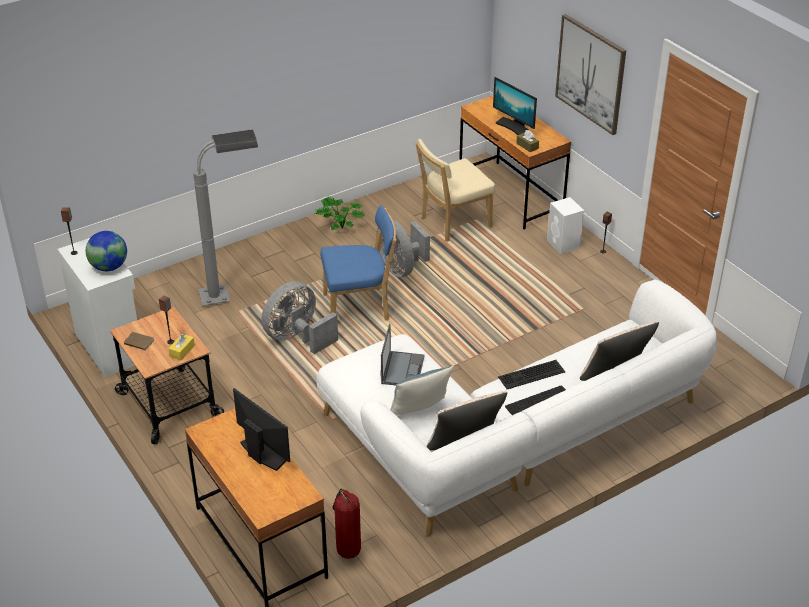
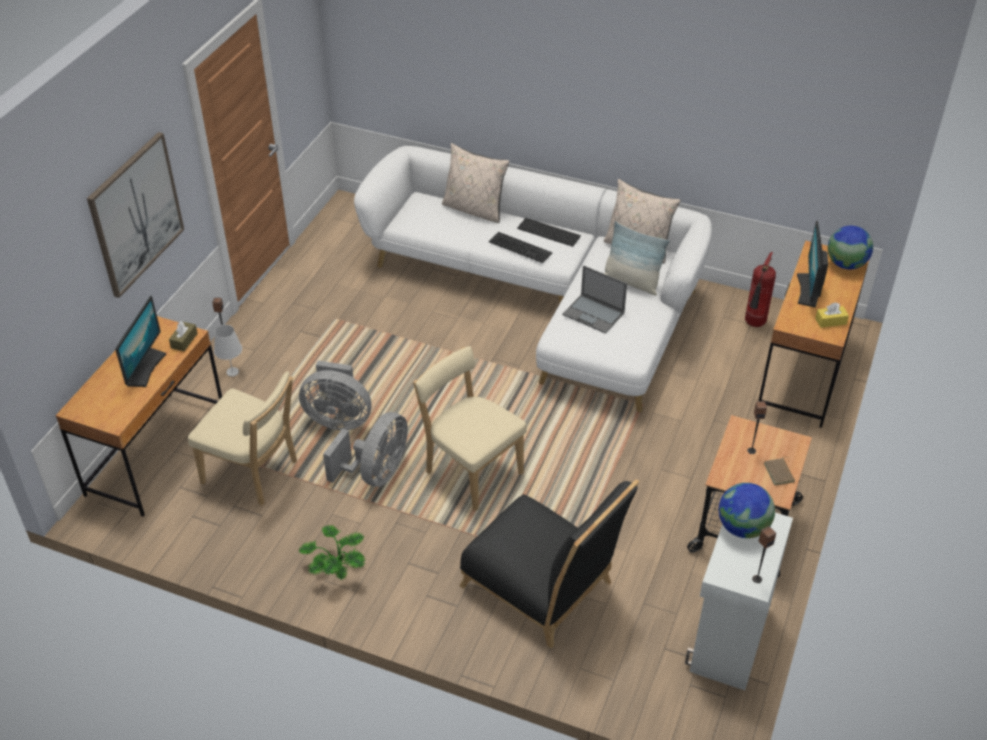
camera: 125 degrees left, 5 degrees up
(182, 351) = (752, 434): yellow tissue box -> yellow tissue box (830, 321)
(234, 293) = (543, 589): grey floor lamp -> black chair
(265, 502) = (846, 264): none -> globe
(297, 338) = (561, 490): grey fan -> grey fan (338, 418)
(359, 307) = (471, 470): blue chair -> beige chair
(402, 369) = (594, 314): laptop -> laptop turned 120 degrees counterclockwise
(563, 244) = (232, 372): white speaker -> white table lamp

